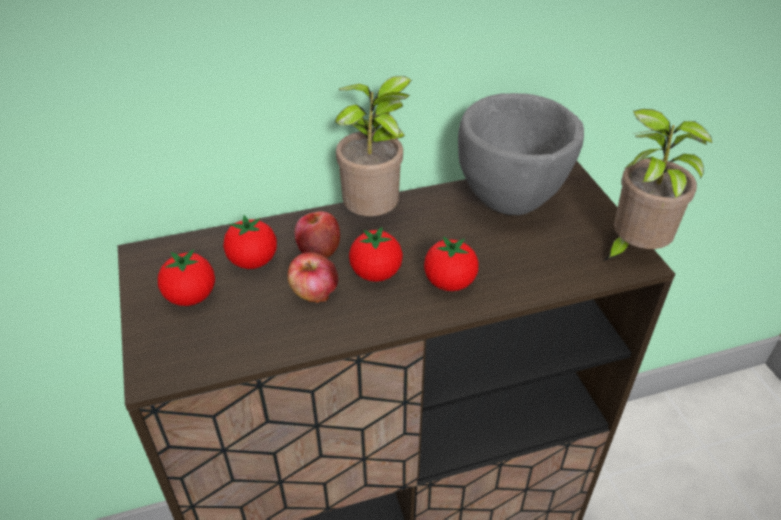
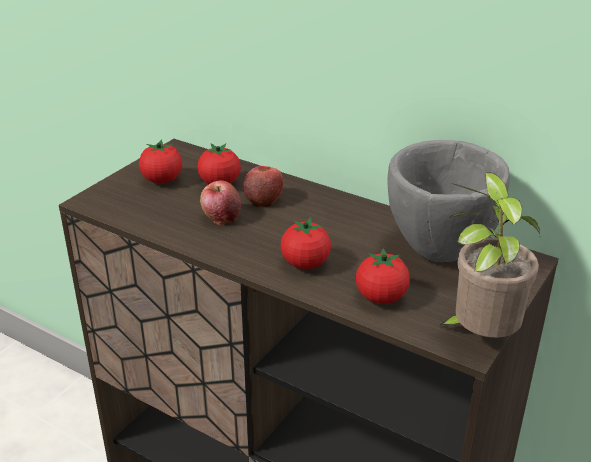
camera: 50 degrees right, 10 degrees down
(375, 216) = (329, 203): potted plant -> none
(376, 273) = (272, 230): tomato -> tomato (381, 297)

